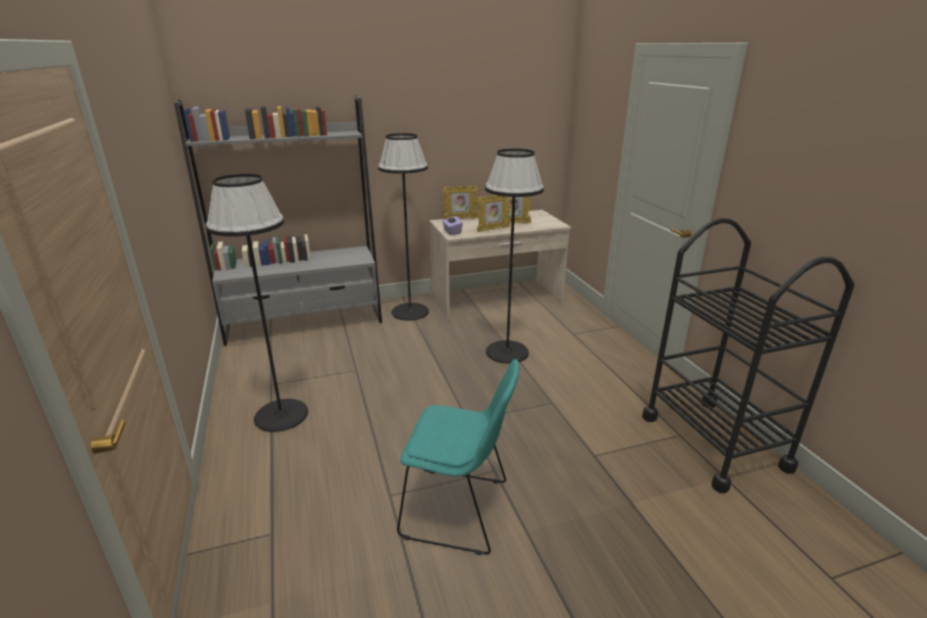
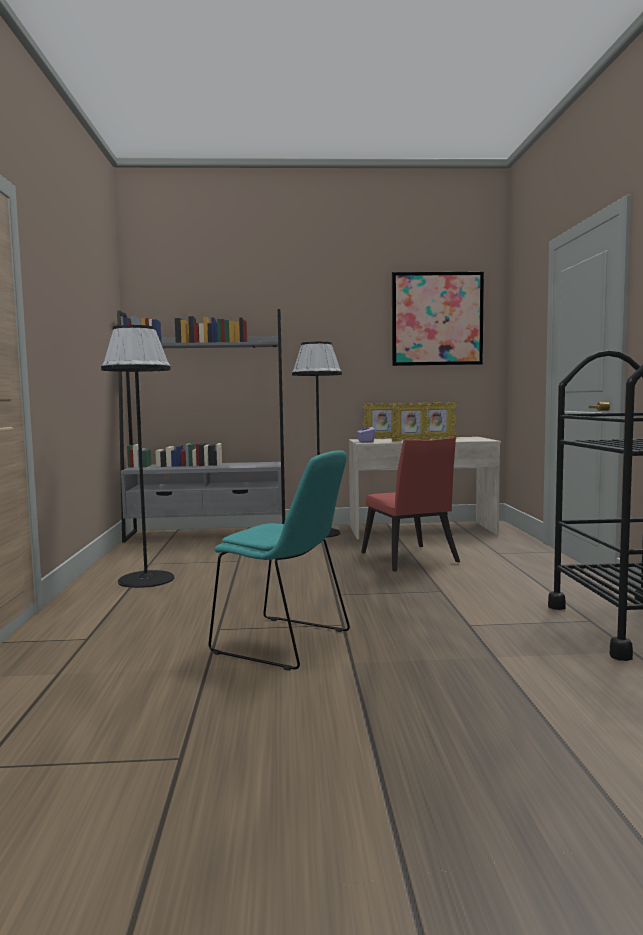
camera: 15 degrees right, 20 degrees down
(507, 352) = (410, 559): black floor lamp -> red chair
(510, 98) = (437, 319): none -> picture

